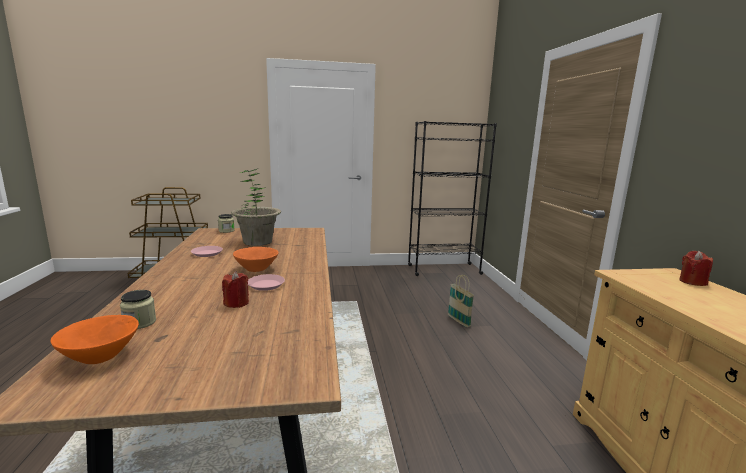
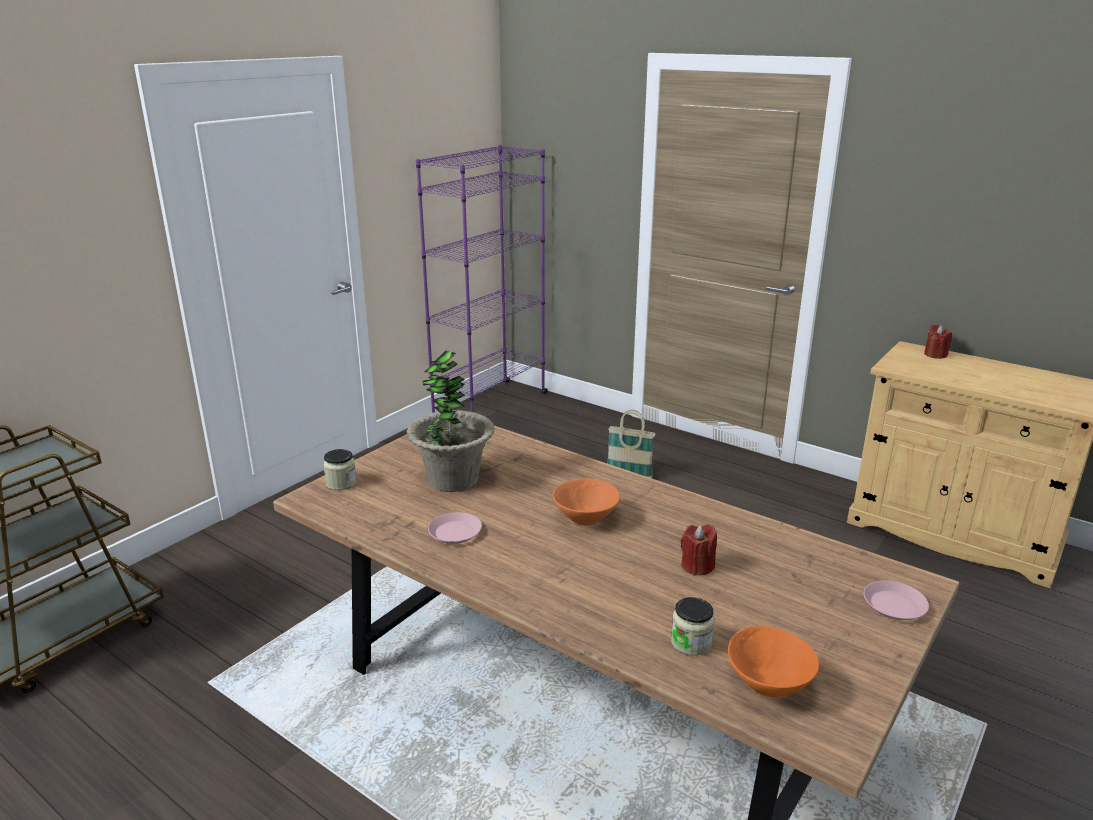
camera: 45 degrees left, 10 degrees up
(266, 285) = (656, 530): pink plate -> pink plate (894, 605)
(443, 269) = (490, 405): black bookcase -> purple bookcase

